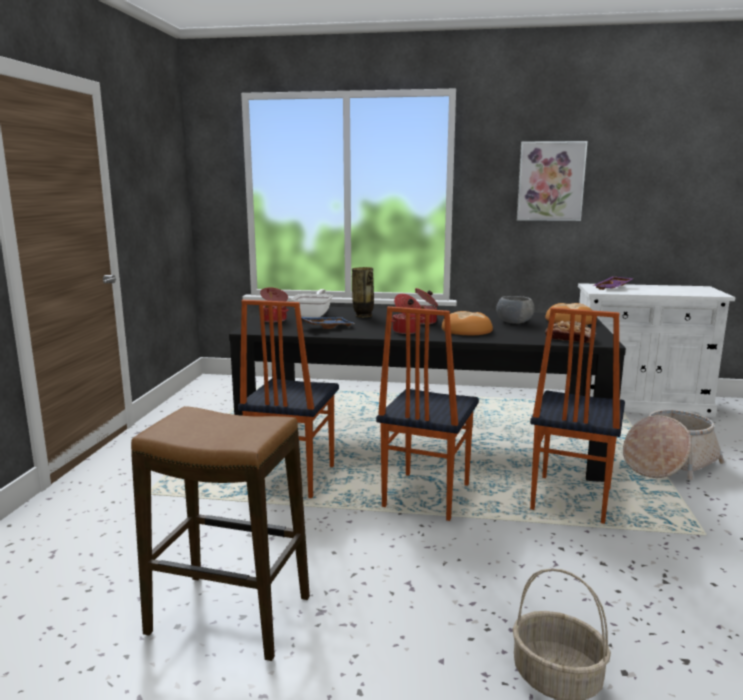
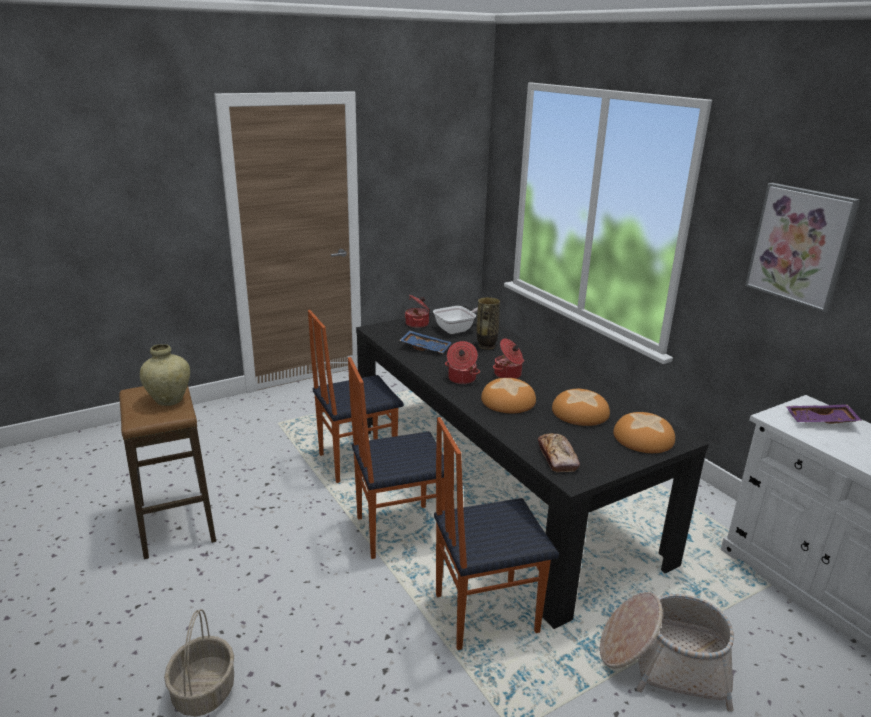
camera: 50 degrees right, 10 degrees up
(223, 420) = (169, 400): none -> beige vase
(514, 322) = (580, 413): grey bowl -> bread

